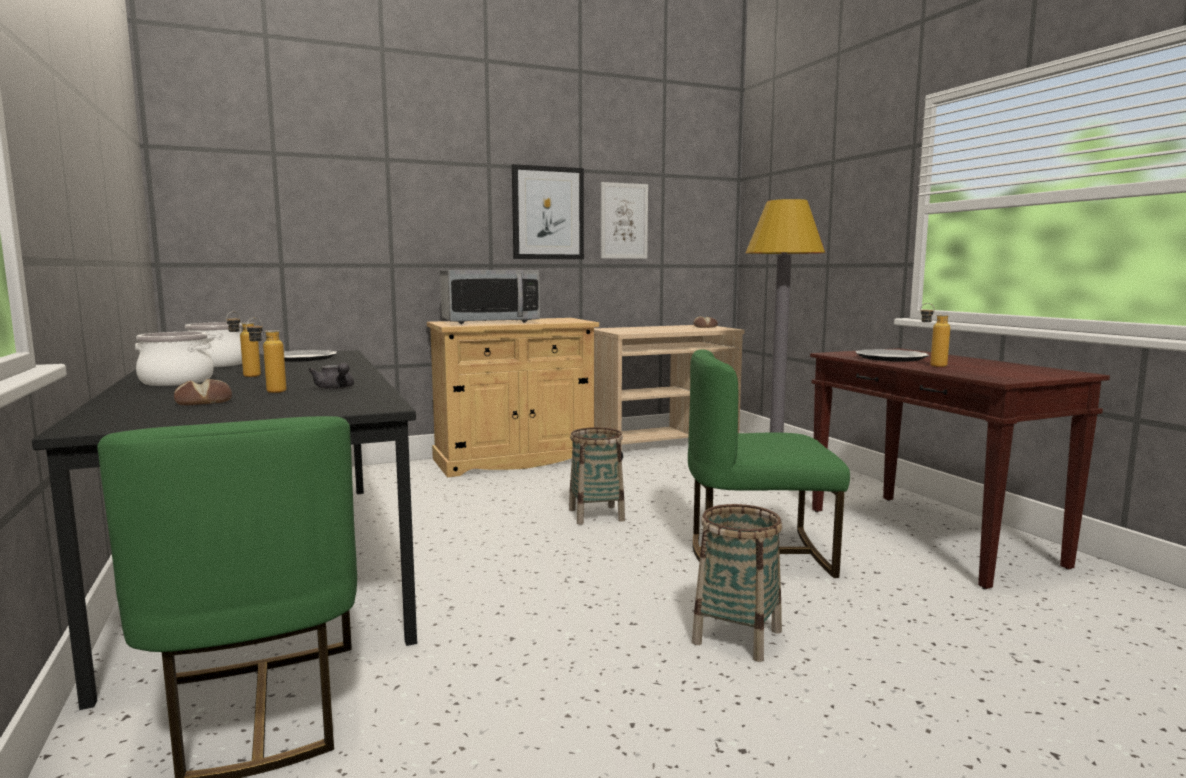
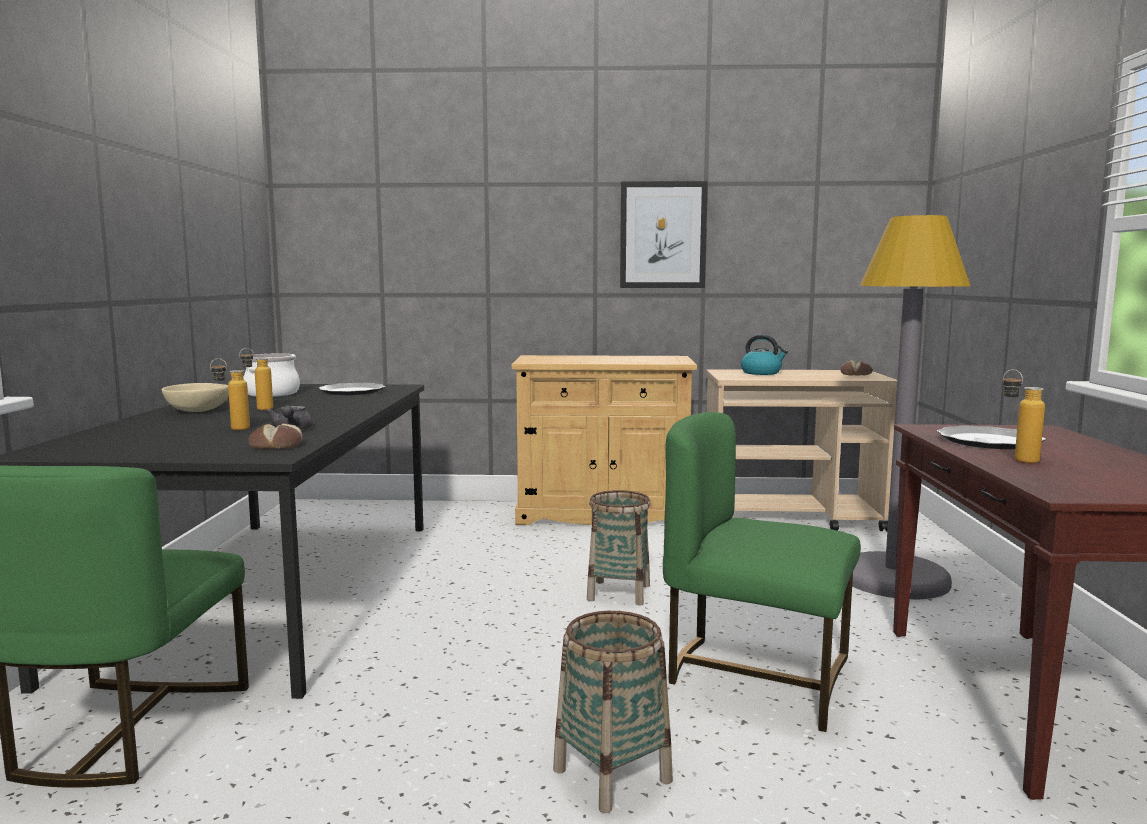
camera: 25 degrees right, 0 degrees up
(177, 381) = (199, 411): cooking pot -> beige bowl
(203, 401) = (165, 434): bread -> bread (277, 445)
(490, 322) = (579, 358): microwave -> none
(623, 221) = (760, 241): picture -> none
(637, 329) = (761, 373): none -> kettle

